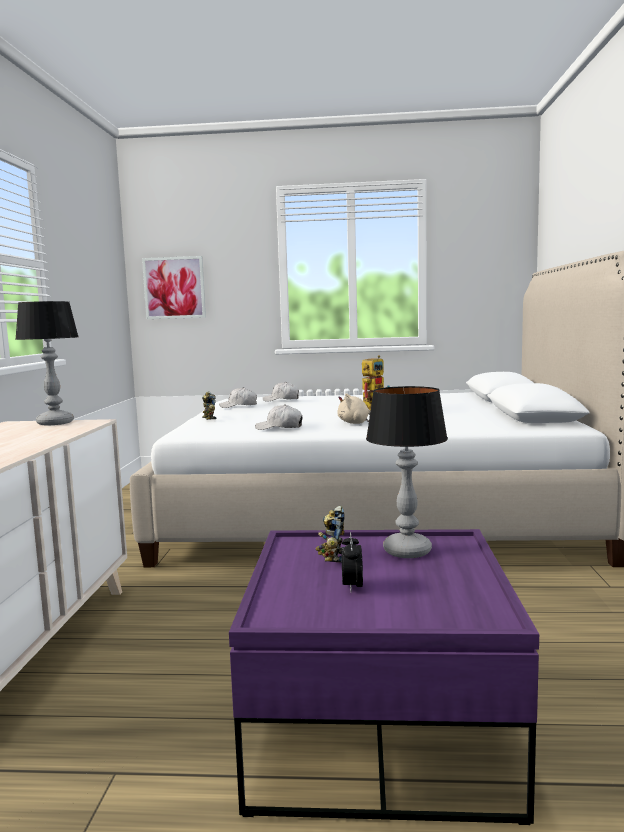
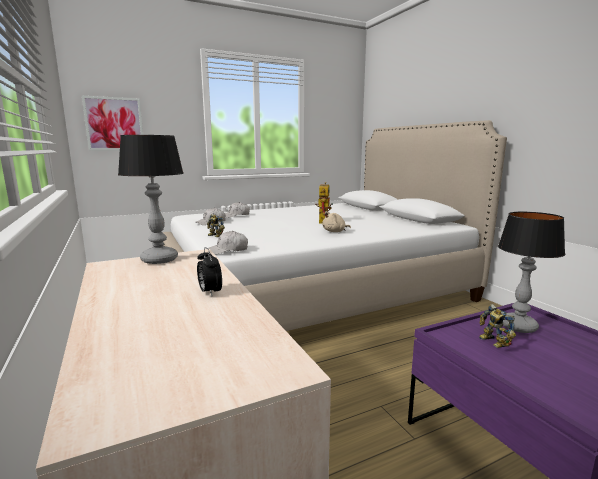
camera: 30 degrees left, 5 degrees up
(279, 428) = (292, 240): white cap -> white cap (228, 250)
(352, 587) = (556, 366): alarm clock -> alarm clock (210, 292)

